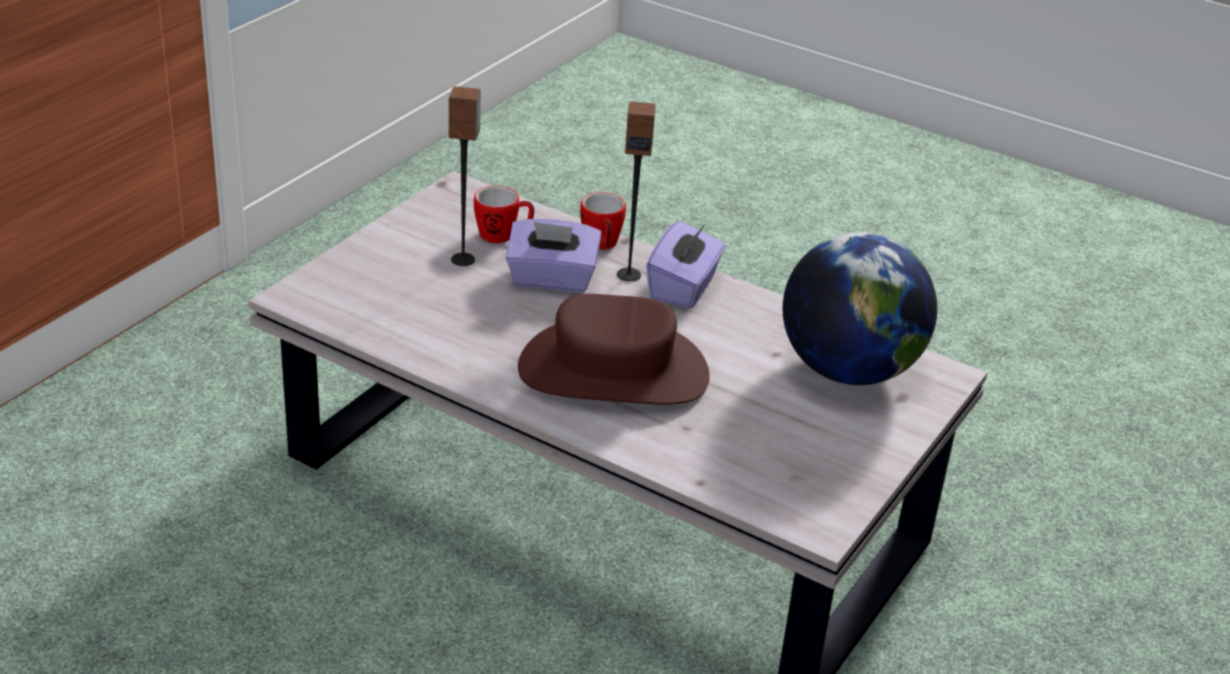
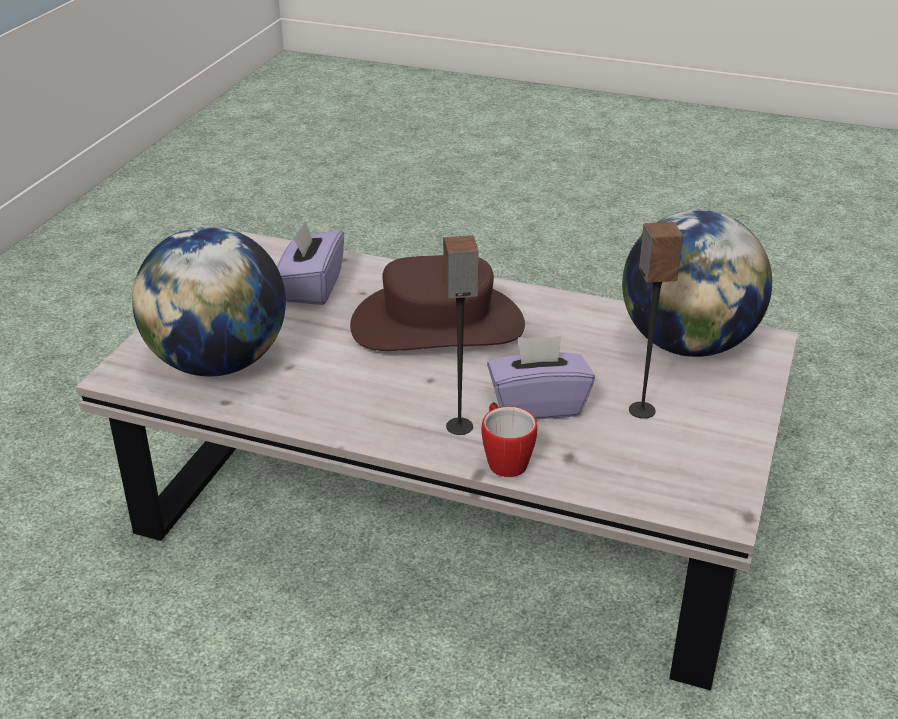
camera: 170 degrees right, 0 degrees up
(370, 307) = (687, 344): none -> globe
(503, 236) = (621, 450): mug -> none
(683, 288) = (395, 422): purple tissue box -> purple tissue box (312, 287)

